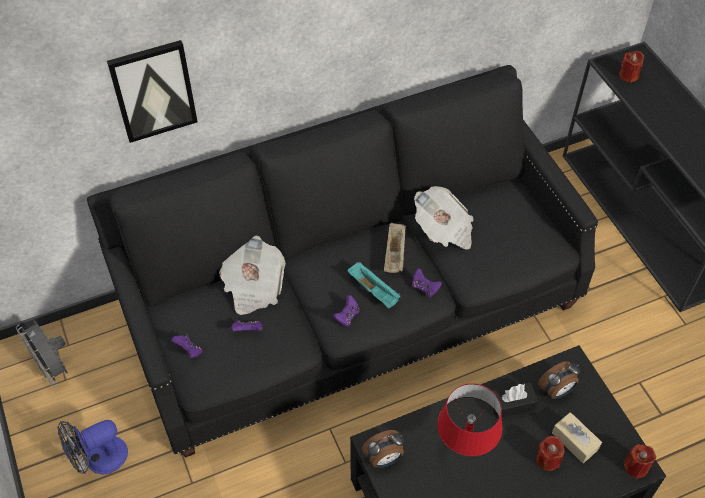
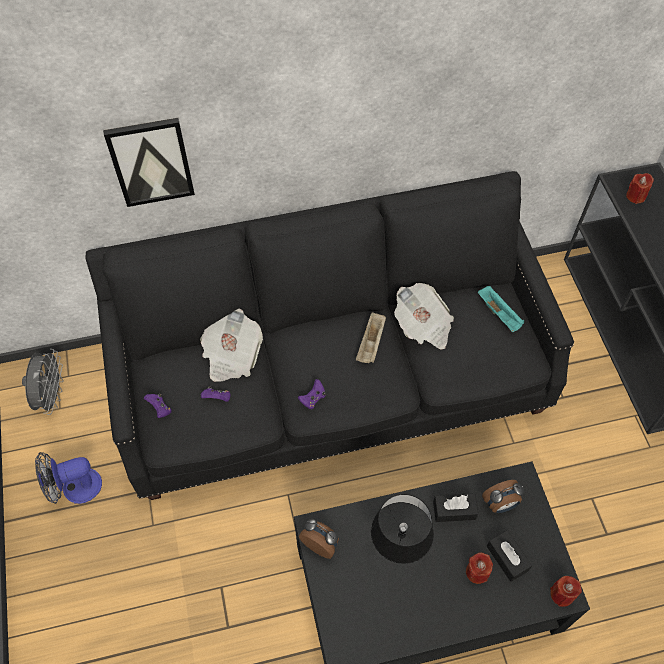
camera: 10 degrees right, 5 degrees up
(54, 368) = (51, 396): grey fan -> grey fan turned 150 degrees counterclockwise
(374, 291) = (344, 377): turquoise tray -> turquoise tray (499, 314)
(384, 459) = (320, 544): alarm clock -> alarm clock turned 135 degrees counterclockwise
(425, 288) = (392, 382): purple game controller -> none
(464, 450) = (398, 548): red table lamp -> black table lamp
(574, 441) = (507, 558): beige tissue box -> black tissue box

